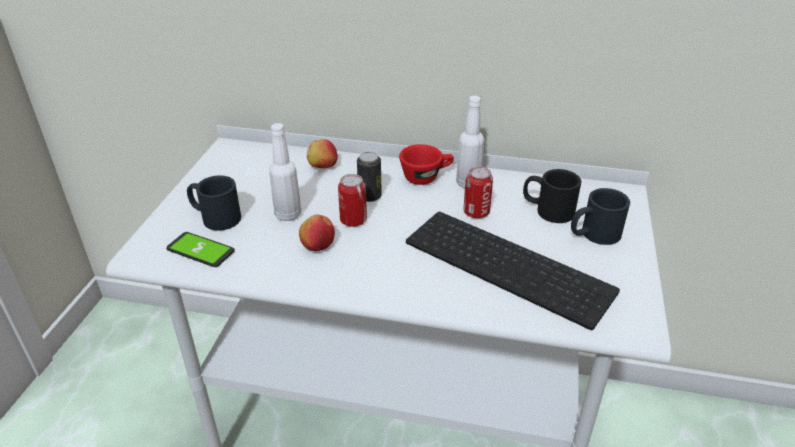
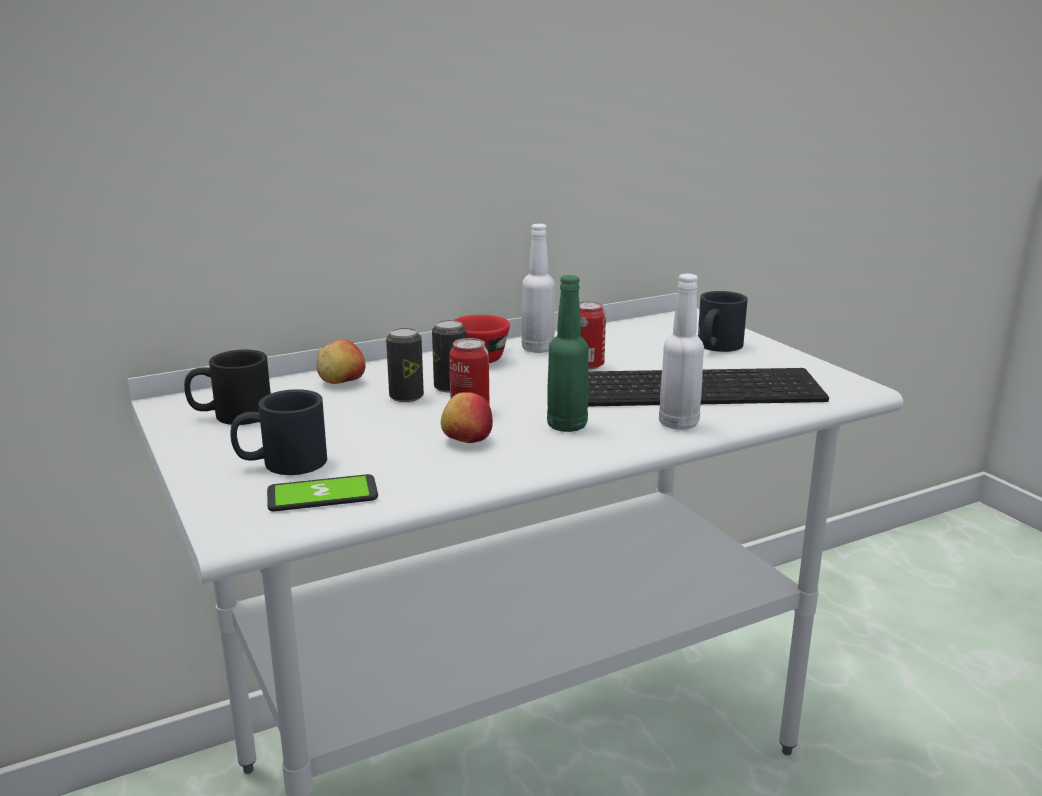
camera: 40 degrees left, 15 degrees down
(288, 215) = (380, 430): white bottle -> white bottle (678, 423)
(337, 193) = (406, 397): none -> can
(385, 261) = (567, 425): none -> green bottle
(547, 210) = (647, 344): black mug -> black mug (231, 415)

